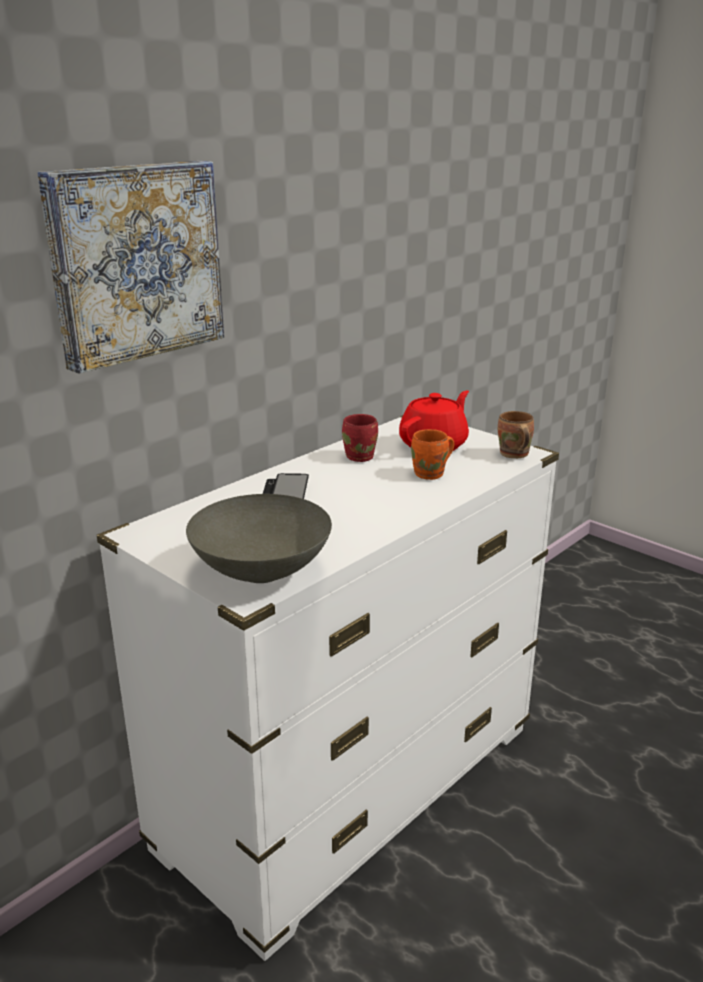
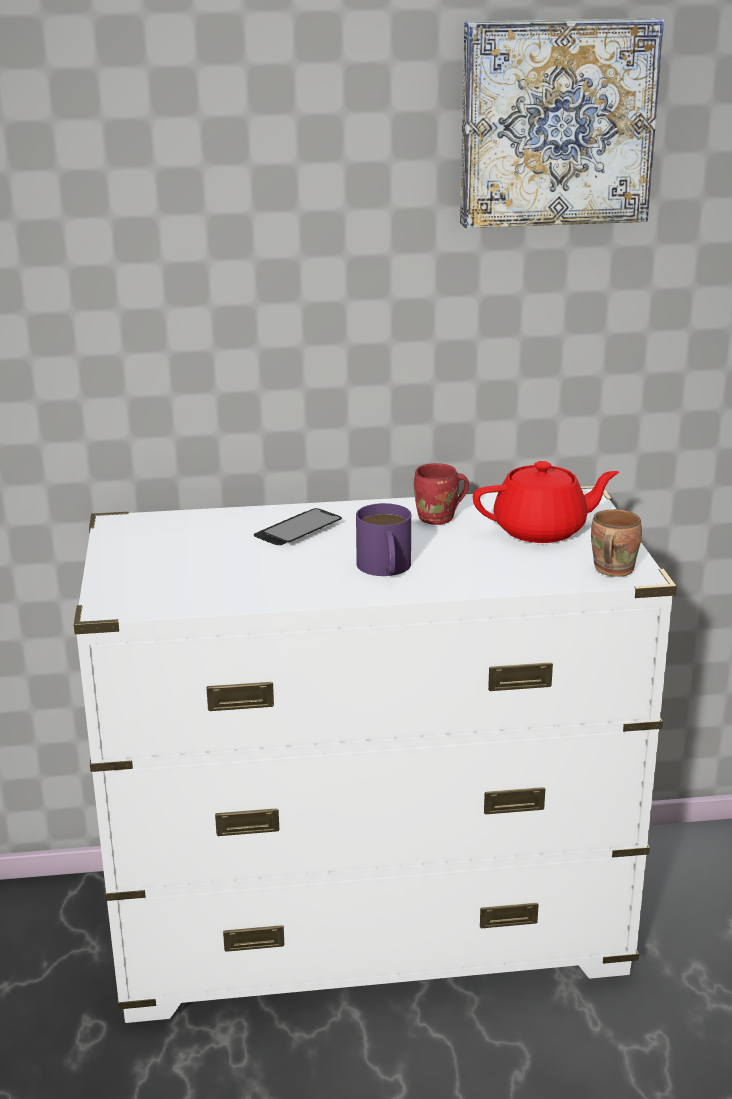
camera: 40 degrees right, 0 degrees up
(134, 262) = (164, 241): picture -> picture (555, 123)
(259, 571) = (153, 590): grey bowl -> none
(390, 498) = (385, 569): none -> purple mug
(431, 474) = (475, 560): orange mug -> none

